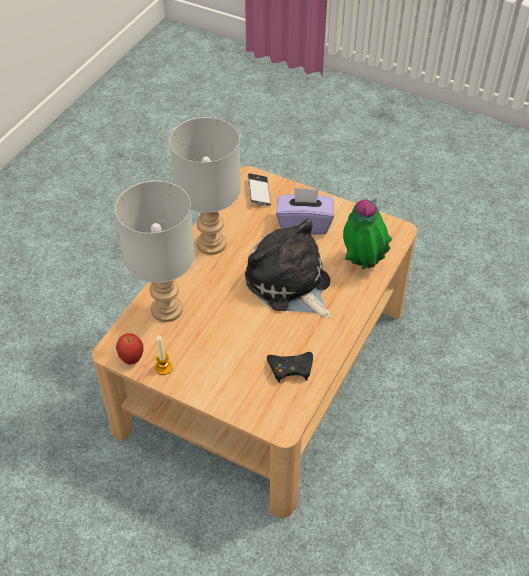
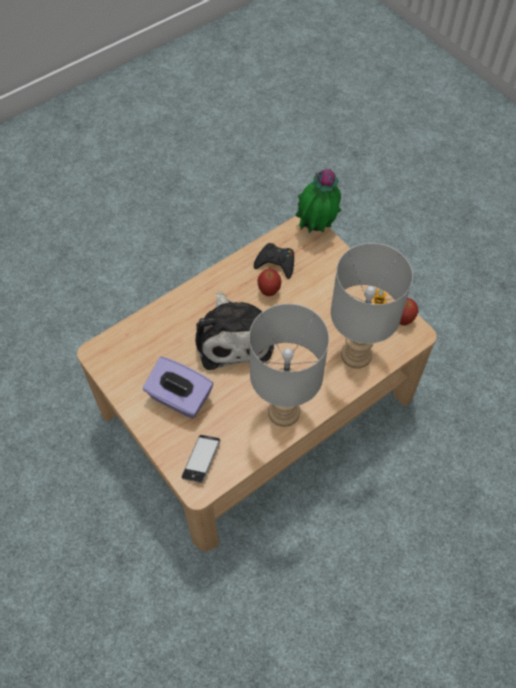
camera: 155 degrees left, 10 degrees up
(281, 337) = (269, 291): none -> apple
(362, 263) = (156, 331): potted plant -> potted plant (316, 229)

